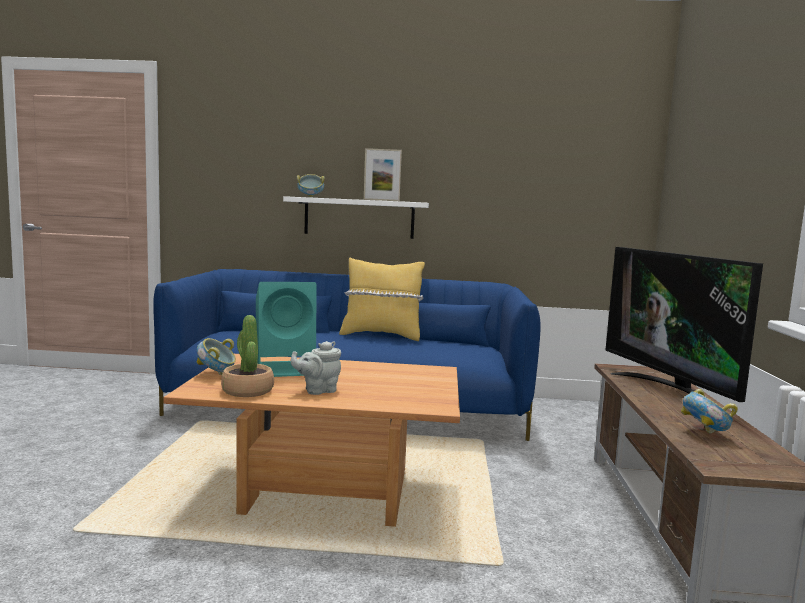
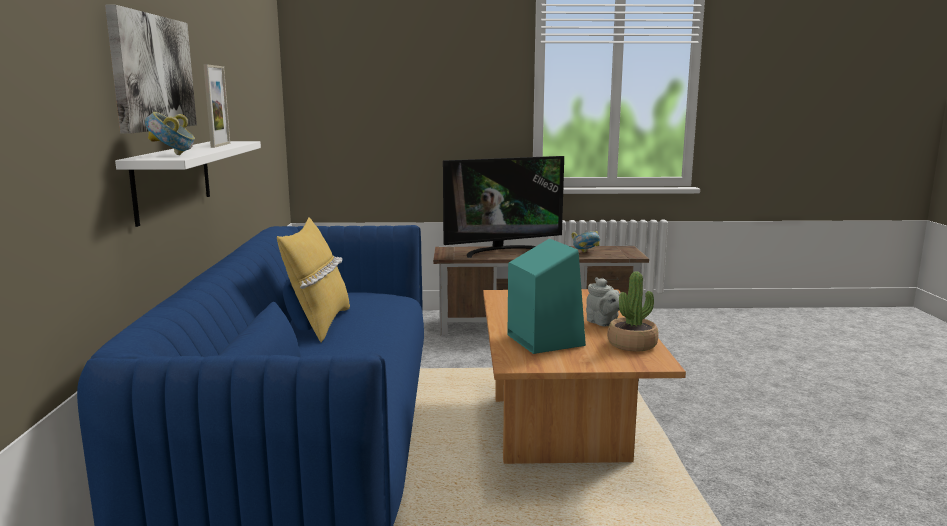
camera: 95 degrees left, 5 degrees up
(216, 374) = (592, 363): bowl -> none
(347, 155) = (152, 72): none -> picture

